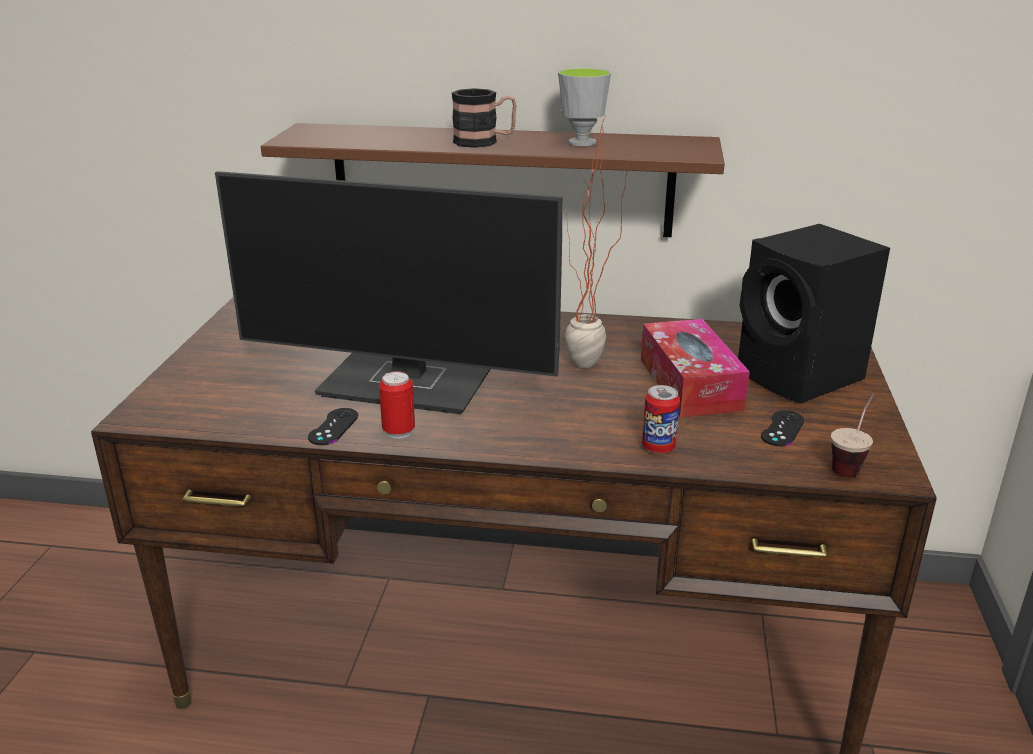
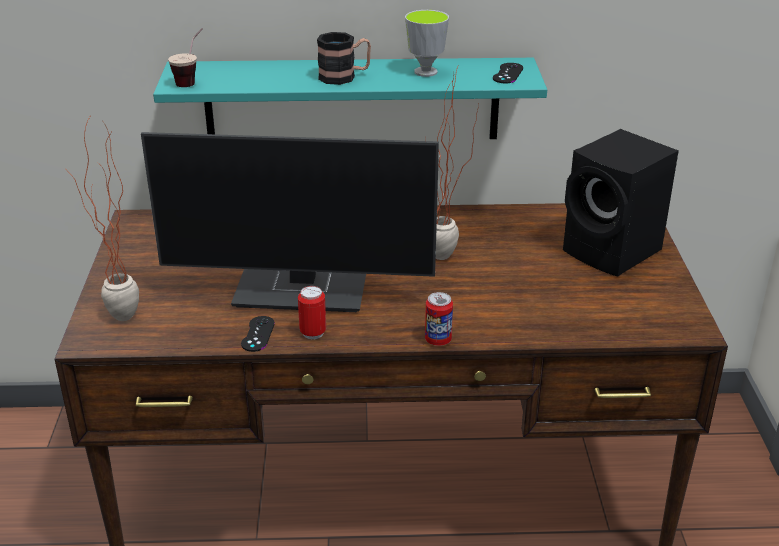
camera: 10 degrees left, 5 degrees up
(182, 402) = (120, 323): none -> potted plant
(502, 180) = (352, 100): brown shelf -> turquoise shelf
(658, 447) = (519, 326): can -> can (438, 340)
(690, 384) = (529, 266): tissue box -> none
(782, 429) = (608, 300): black game controller -> black game controller (508, 73)
(850, 464) = (663, 325): cup -> cup (192, 80)

